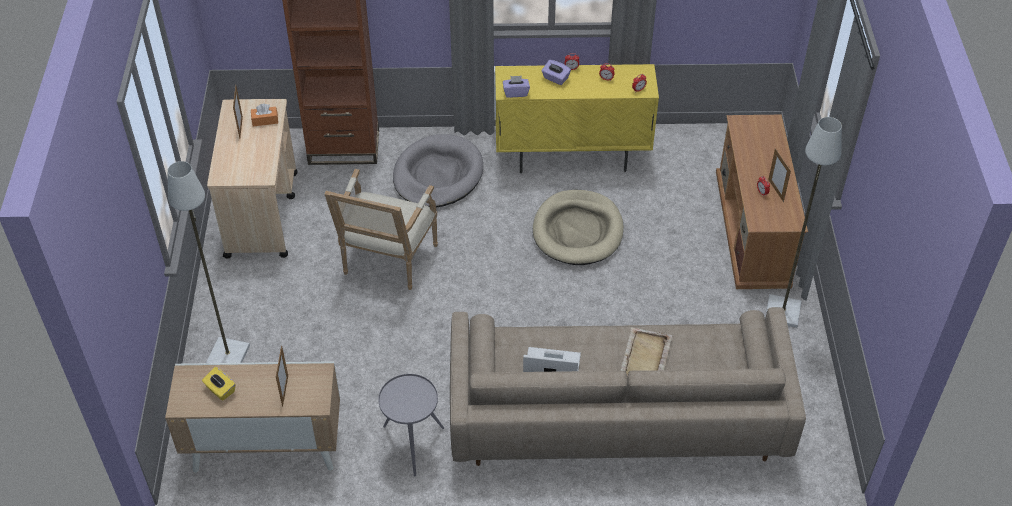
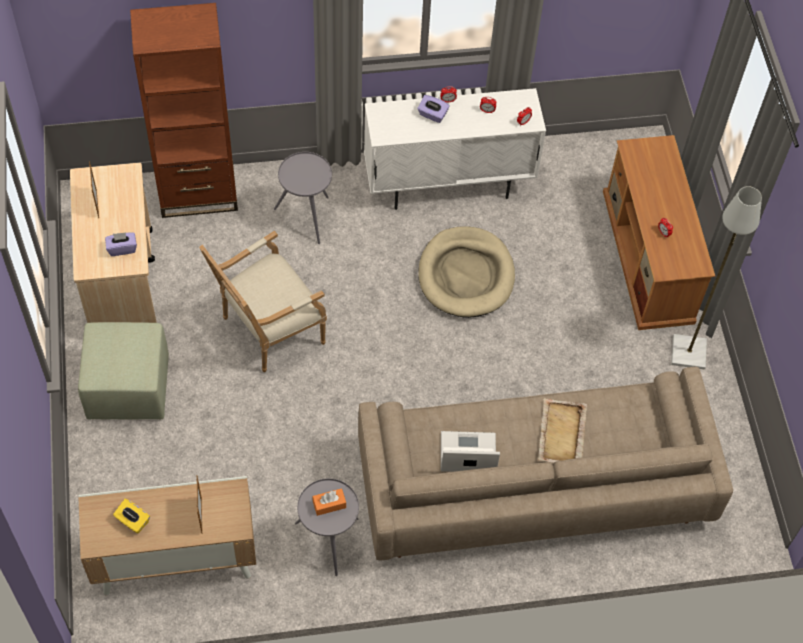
camera: 10 degrees left, 10 degrees up
(227, 354) = (115, 456): grey floor lamp -> none
(250, 298) = (128, 386): none -> green ottoman
(265, 120) = (122, 192): orange tissue box -> orange tissue box (329, 504)
(386, 263) = (268, 331): armchair -> armchair turned 45 degrees clockwise
(437, 175) = (306, 219): grey dog bed -> grey side table
(516, 93) = (392, 136): purple tissue box -> purple tissue box (122, 248)
(572, 157) = (448, 185): yellow cabinet -> white cabinet
(776, 190) = (677, 229): picture frame -> none

